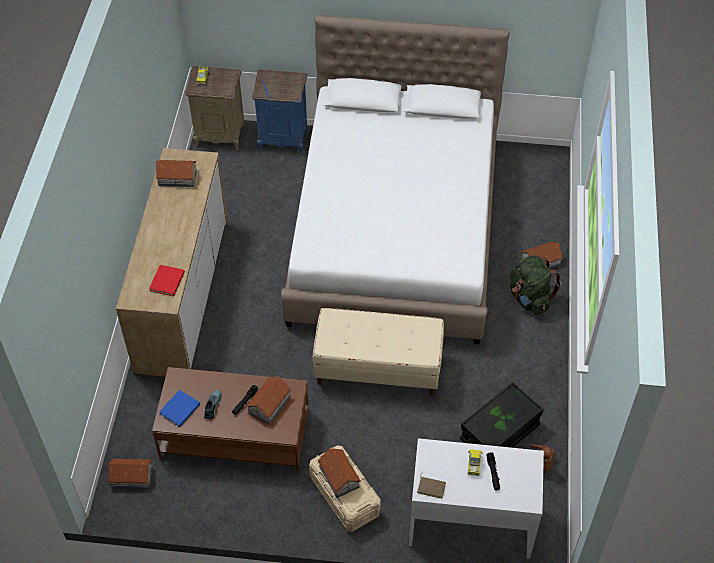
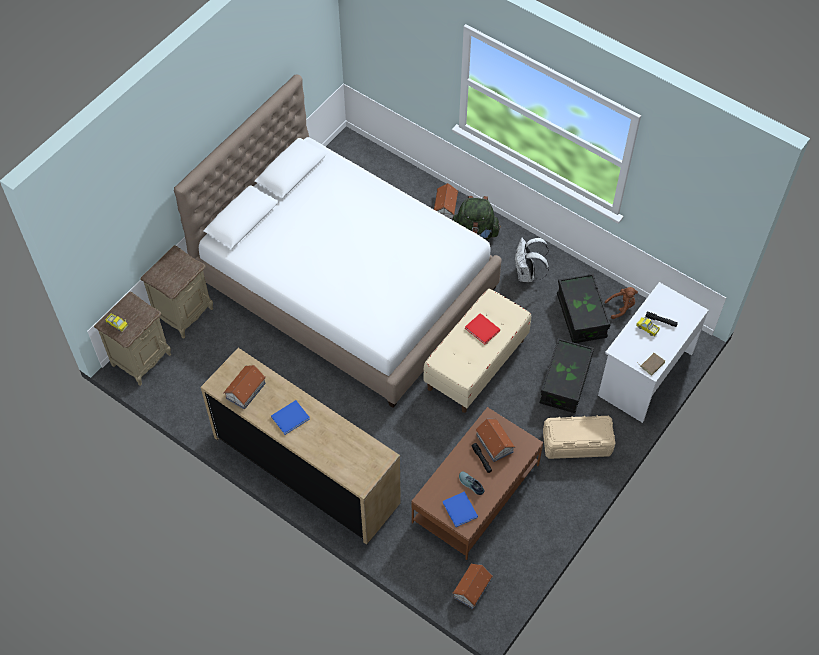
camera: 60 degrees left, 5 degrees up
(166, 282) = (360, 448): red book -> red book (483, 330)
(169, 220) = (291, 417): none -> blue book
(283, 139) = (185, 314): blue nightstand -> beige nightstand
(339, 476) = (575, 432): toy house -> none
(408, 453) = (565, 383): none -> black storage box
(514, 363) = (527, 274): none -> white backpack

